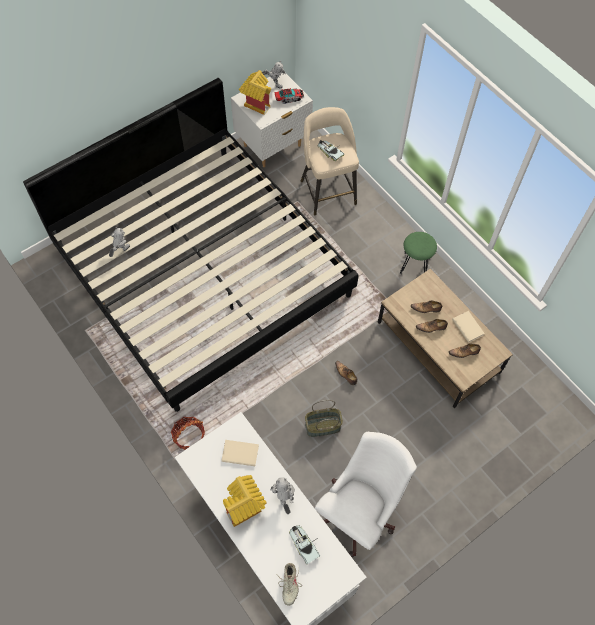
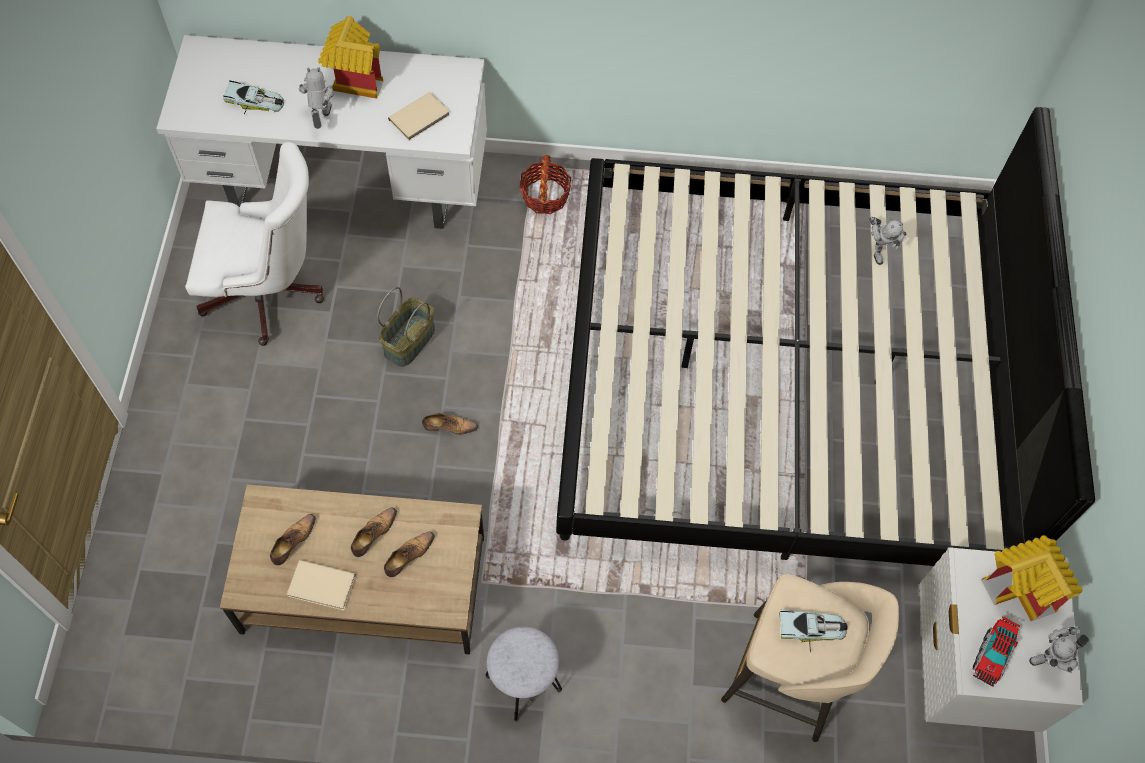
camera: 130 degrees right, 0 degrees up
(284, 499) = (321, 119): toy robot -> toy robot turned 120 degrees counterclockwise
(289, 584) = (233, 60): beige shoe -> none
(359, 511) = (270, 294): white office chair -> white office chair turned 75 degrees counterclockwise
(414, 265) = (524, 683): green stool -> grey stool

